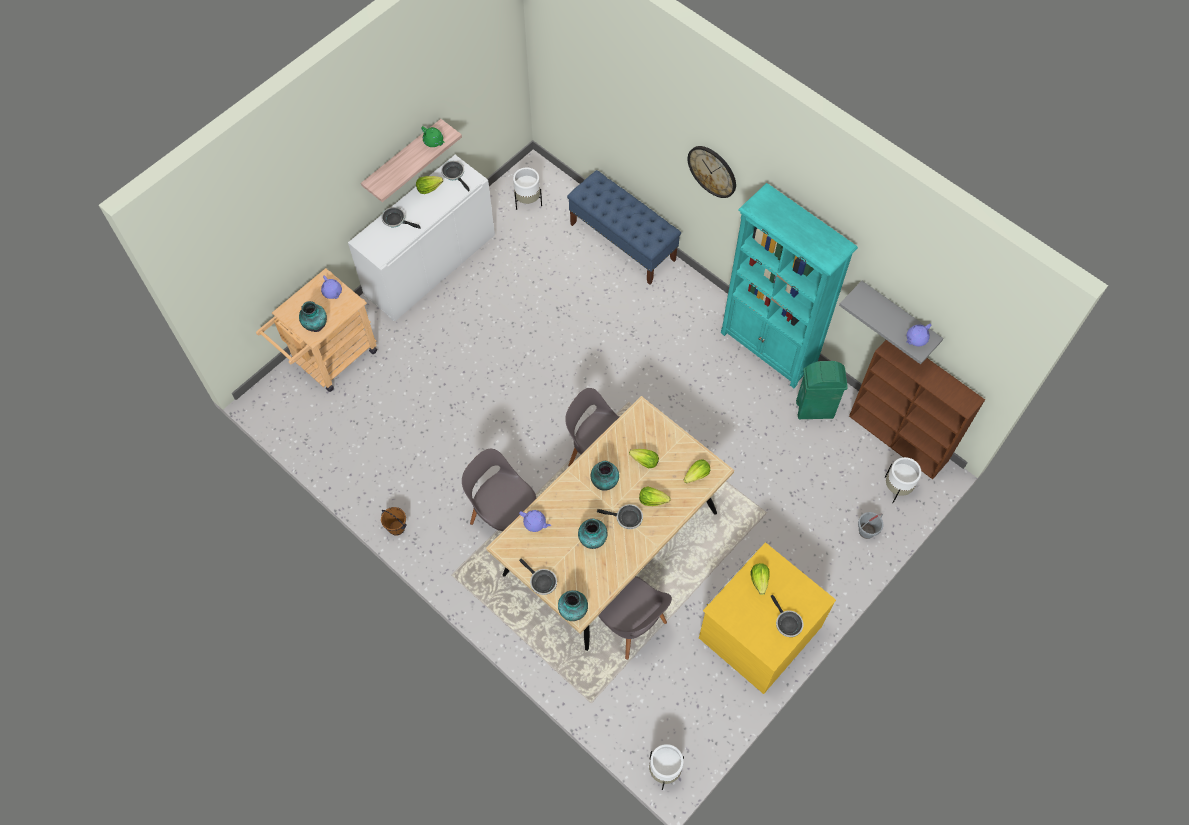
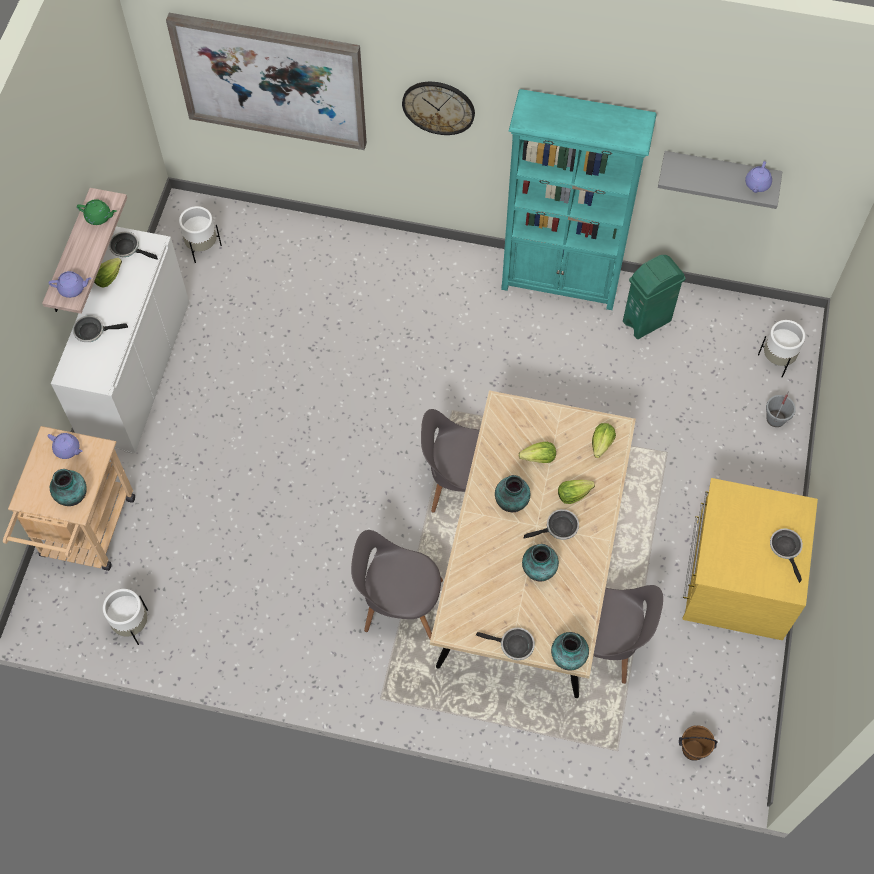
camera: 30 degrees left, 0 degrees up
(396, 528) = (285, 681): brown bucket -> brown bucket (693, 750)
(535, 523) = (466, 586): purple teapot -> purple teapot (72, 288)
(607, 98) = (271, 80): none -> picture
(623, 242) = (336, 243): blue bench -> none
(664, 771) = (736, 777): white planter -> white planter (132, 626)
(759, 580) = (731, 520): lettuce -> none
(787, 623) = (786, 549): frying pan -> frying pan turned 135 degrees counterclockwise
(899, 439) = (747, 309): brown bookcase -> none

